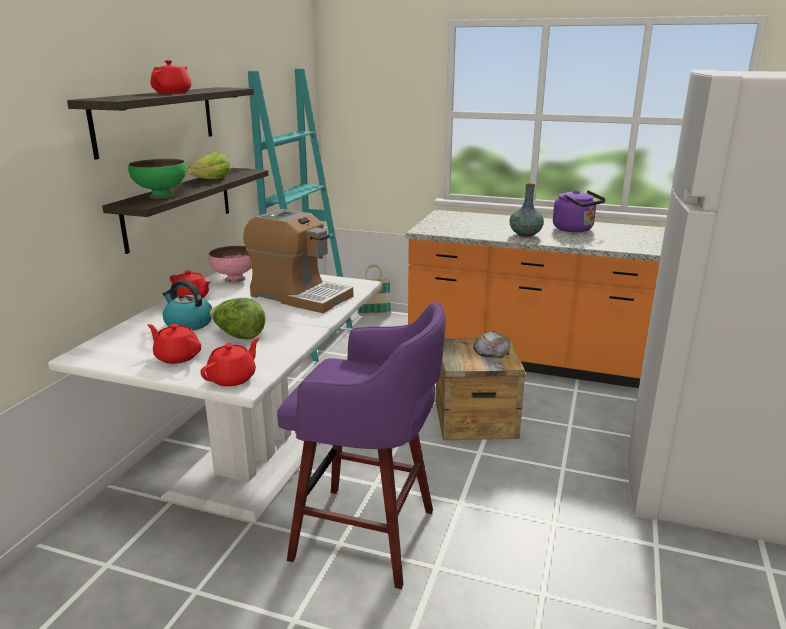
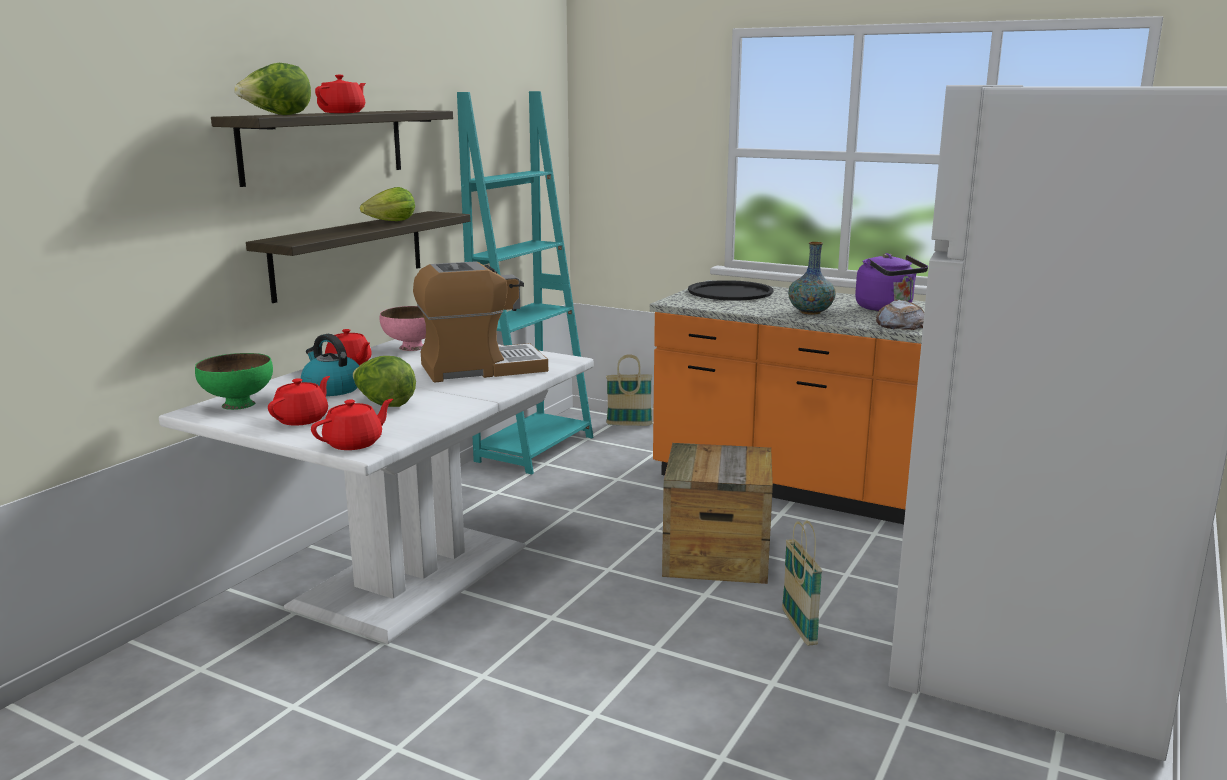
camera: 10 degrees right, 5 degrees down
(125, 97) = (277, 115): none -> lettuce
(161, 196) = (319, 235): green bowl -> green bowl (239, 404)
(177, 356) = (302, 419): red teapot -> red teapot turned 75 degrees clockwise
(299, 296) = (480, 368): coffee machine -> coffee machine turned 60 degrees counterclockwise
(368, 536) = (522, 672): purple stool -> none
(457, 220) = (730, 292): none -> black tray
(491, 350) = (738, 460): bread -> bread (900, 324)
(554, 473) = (799, 628): none -> basket

